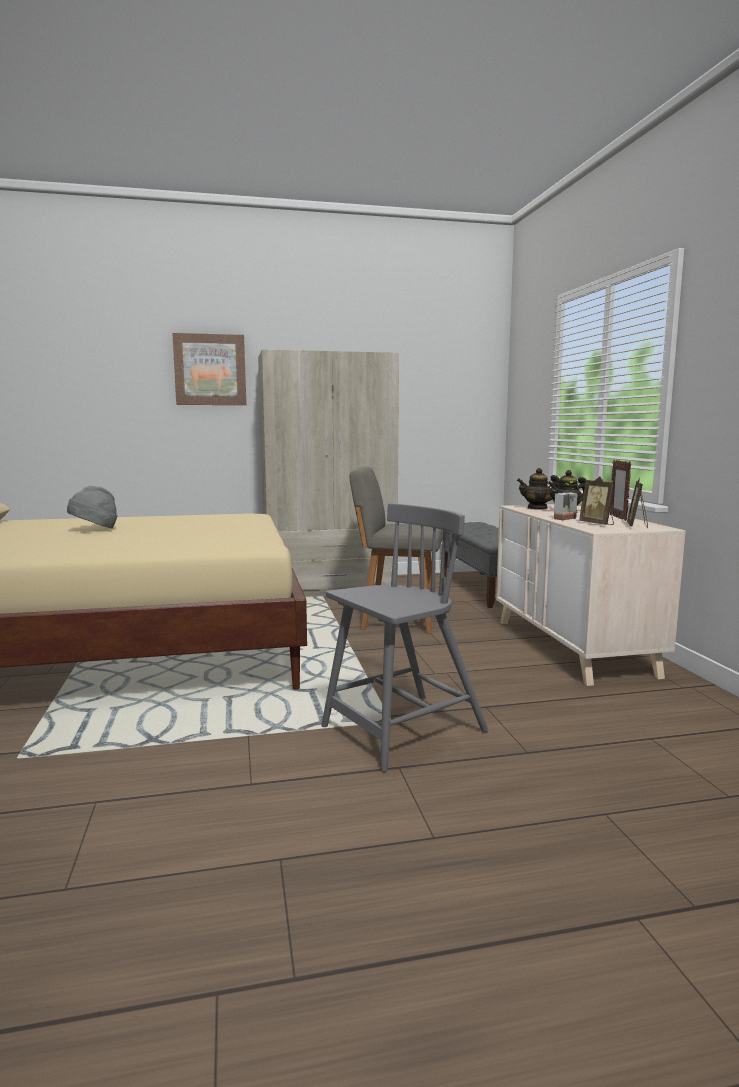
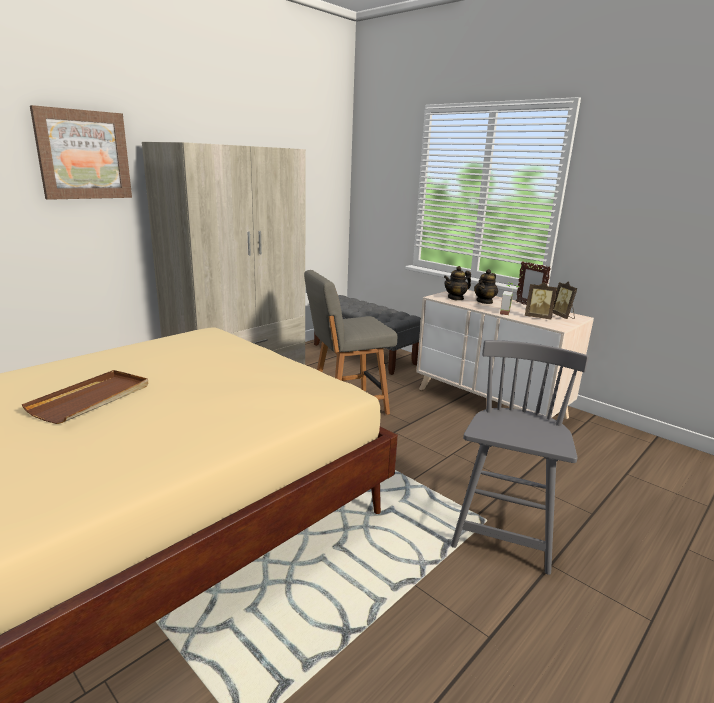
camera: 35 degrees left, 10 degrees up
(94, 529) = (92, 399): grey hat -> brown tray

